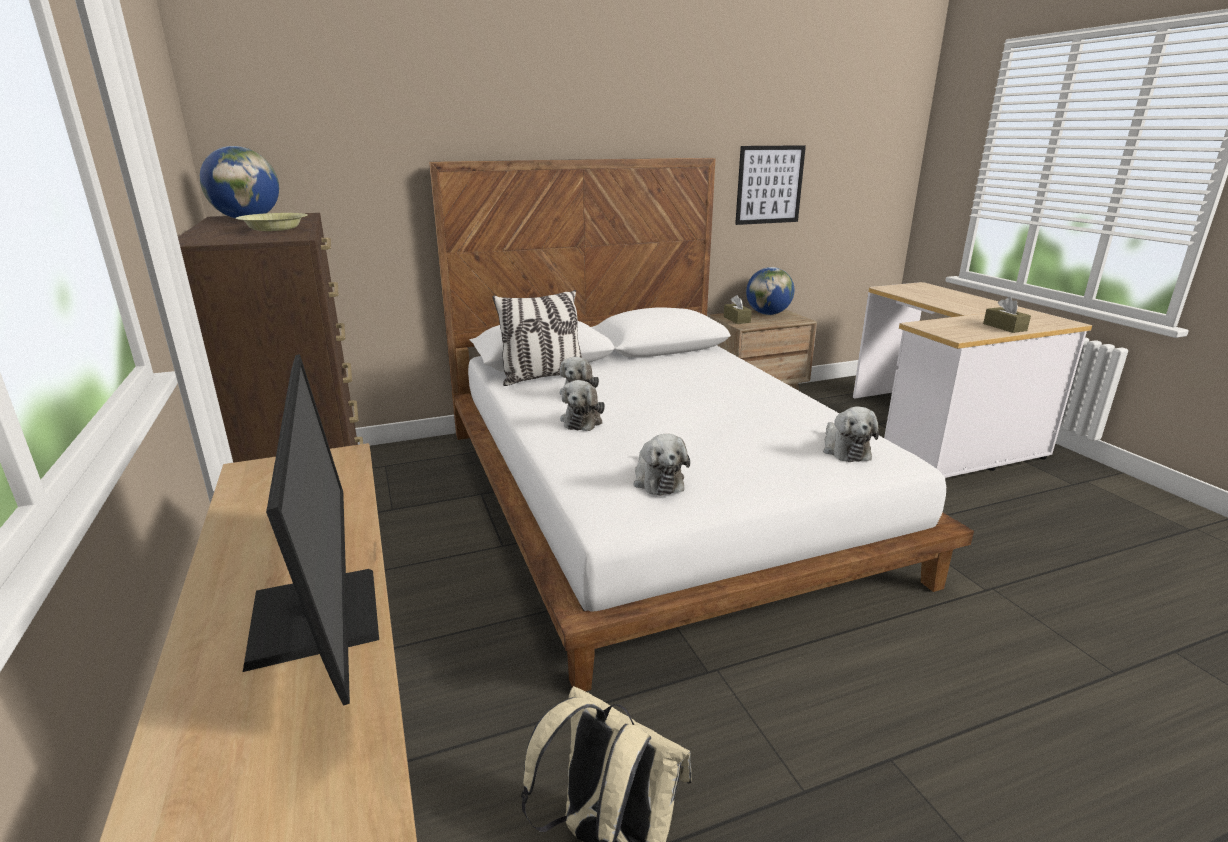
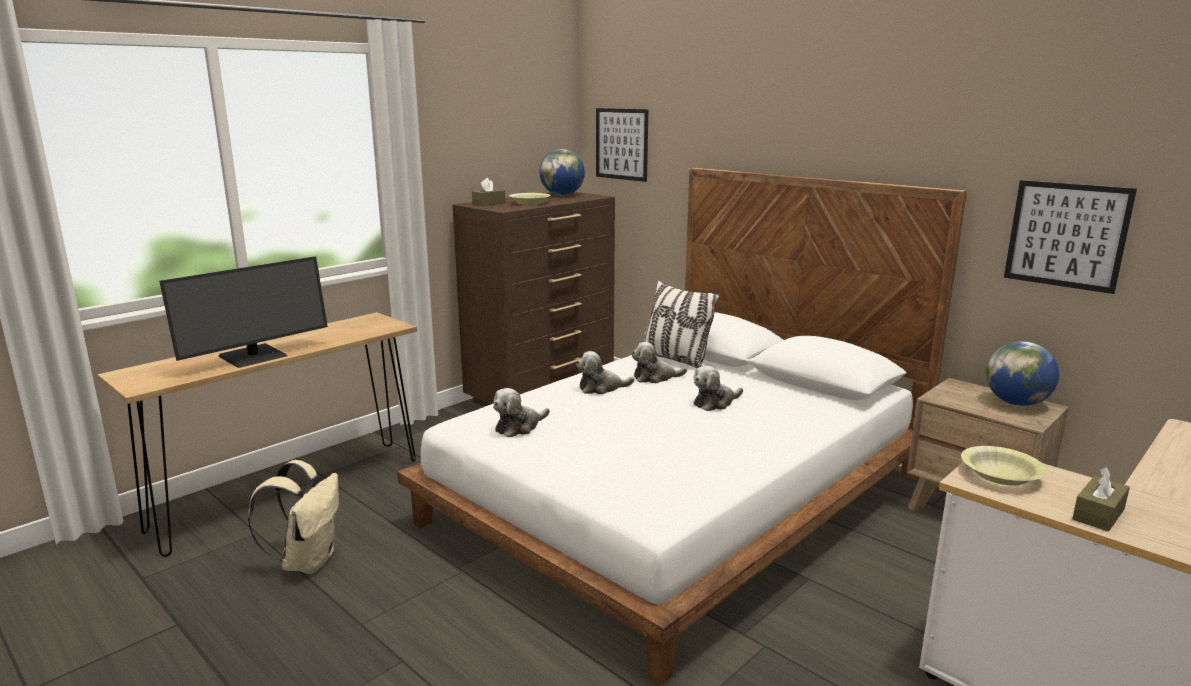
camera: 65 degrees right, 5 degrees down
(286, 139) = (621, 144): none -> picture
(736, 319) = (955, 392): brown tissue box -> brown tissue box (489, 203)
(845, 449) = (650, 489): plush toy -> plush toy (715, 403)
(950, 330) = (1000, 475): none -> yellow bowl

